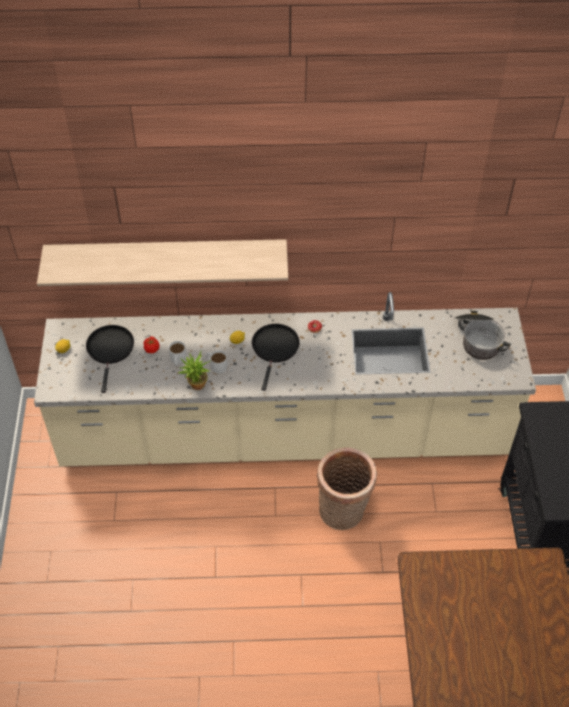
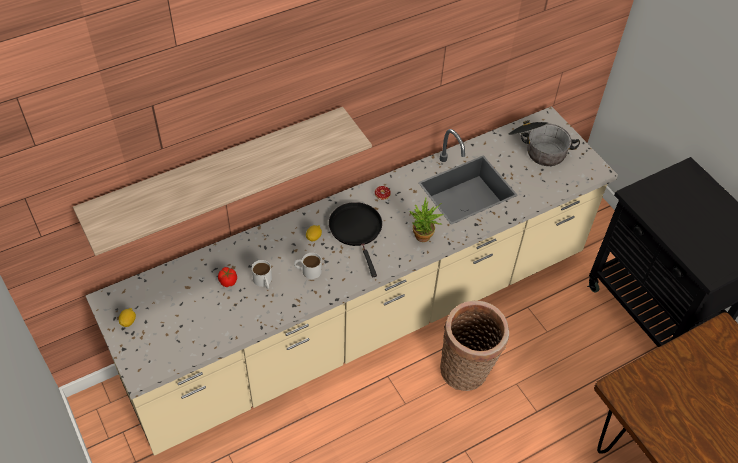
camera: 30 degrees left, 0 degrees up
(110, 350) = (182, 300): black frying pan -> none
(196, 386) = (301, 301): potted plant -> potted plant (422, 239)

